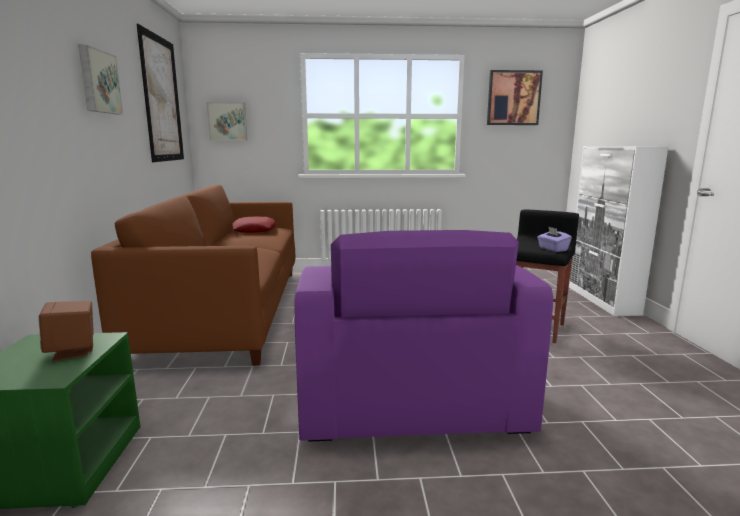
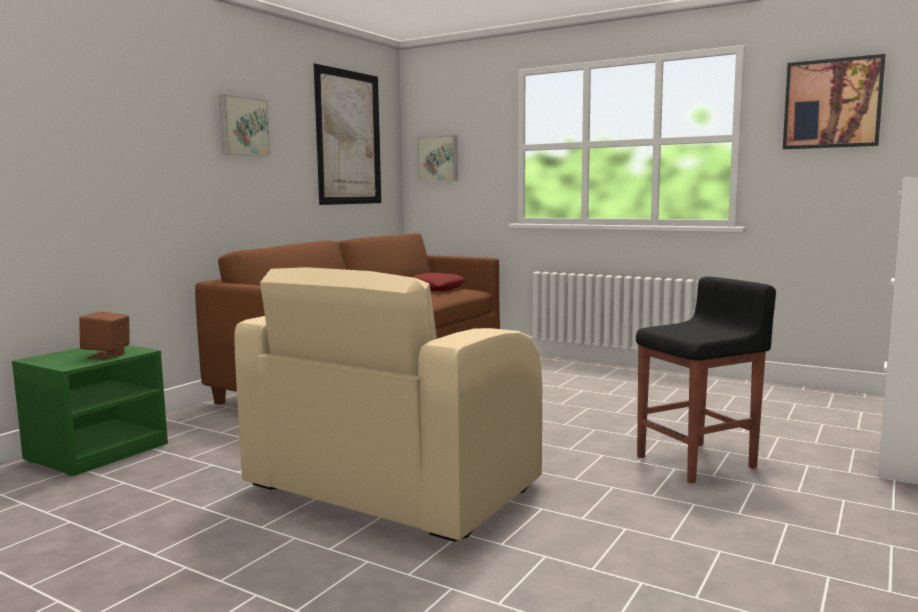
camera: 35 degrees right, 5 degrees down
(409, 404) = (390, 488): purple armchair -> beige armchair
(552, 249) = (697, 335): purple tissue box -> none

